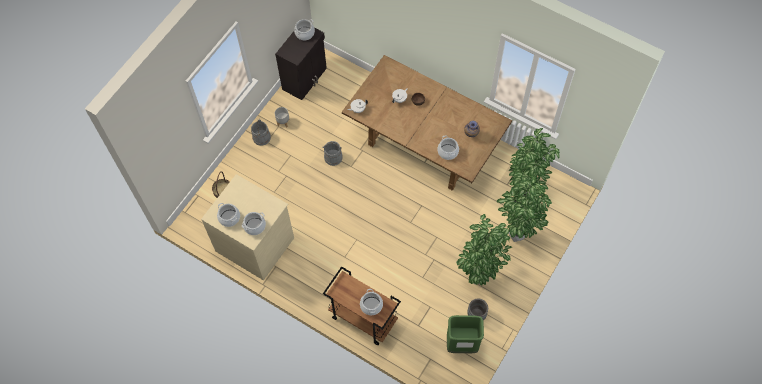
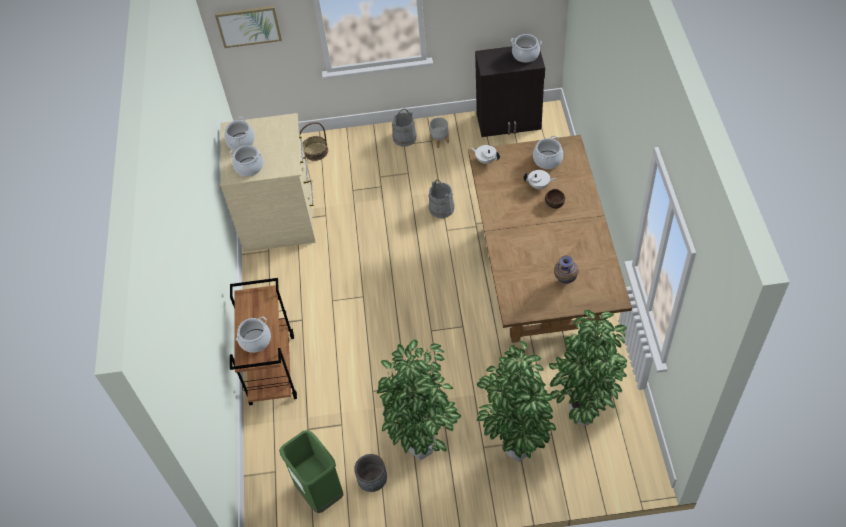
camera: 55 degrees right, 10 degrees down
(164, 148) = (249, 26): none -> picture
(448, 151) = (519, 274): cooking pot -> cooking pot (547, 160)

